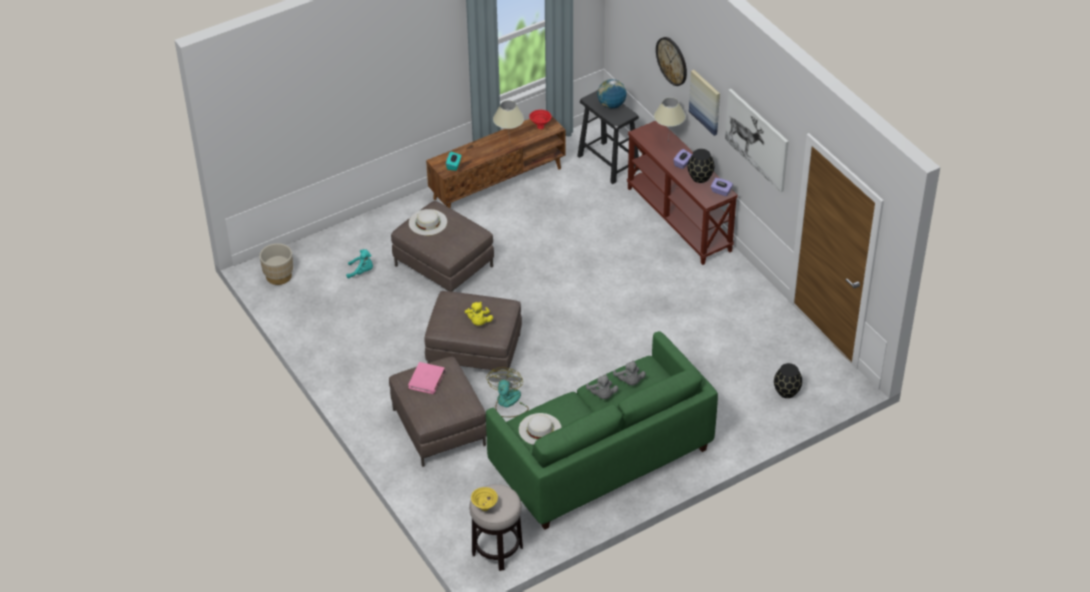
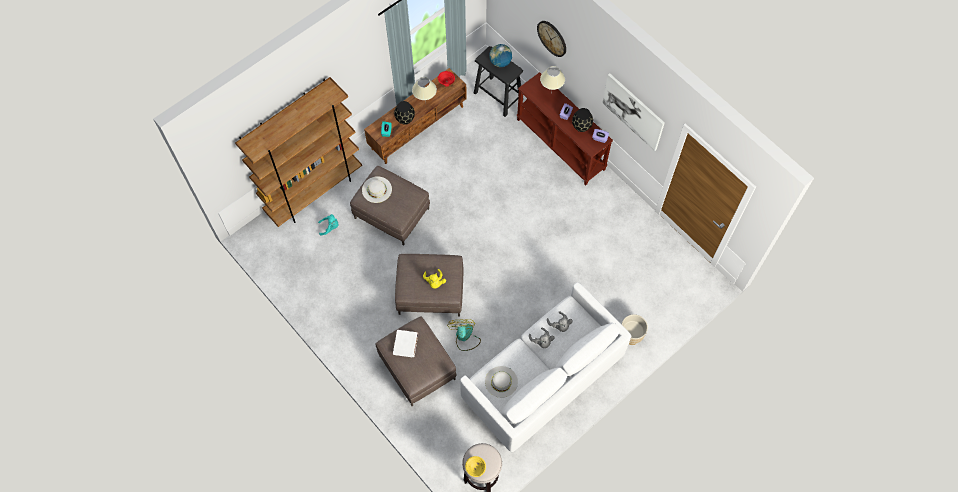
camera: 10 degrees left, 20 degrees up
(278, 276) = (267, 240): beige planter -> beige planter (631, 335)
(350, 234) = (314, 192): none -> brown bookcase
(427, 380) = (405, 344): pink book -> white book
(600, 458) = (542, 378): green sofa -> white sofa
(705, 102) = (583, 73): picture -> none
(786, 391) = (667, 296): black vase -> black vase (404, 119)

